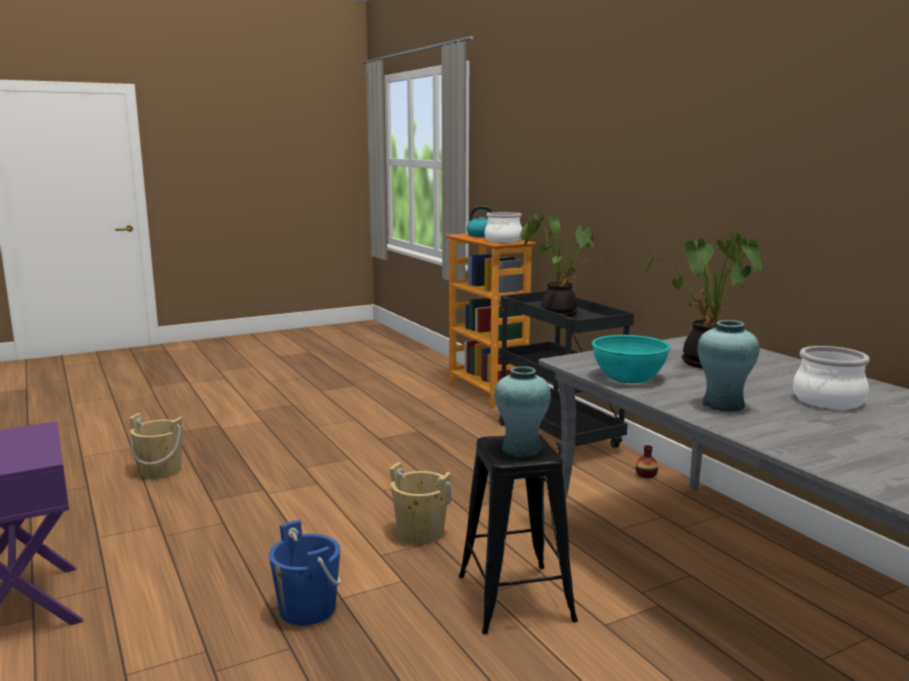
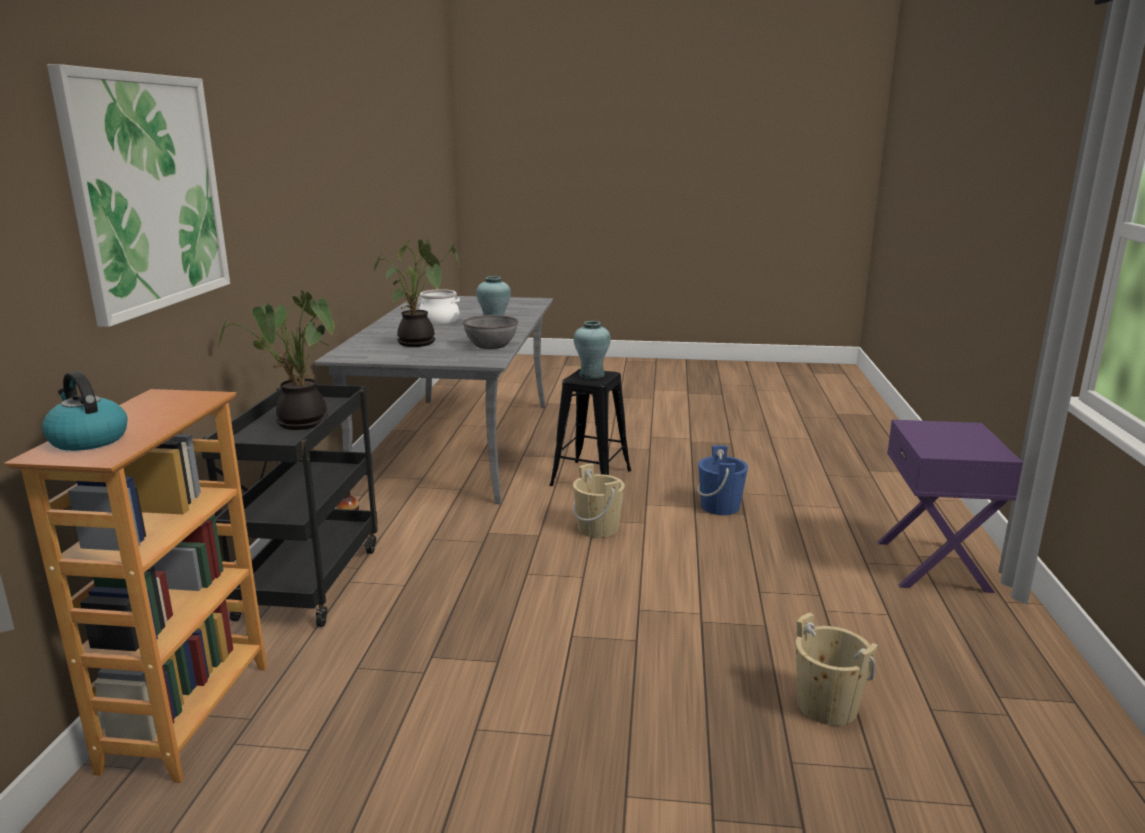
camera: 145 degrees left, 5 degrees up
(503, 241) = (162, 405): cooking pot -> none
(570, 139) = (148, 192): none -> picture
(628, 377) = (491, 345): turquoise bowl -> grey bowl

